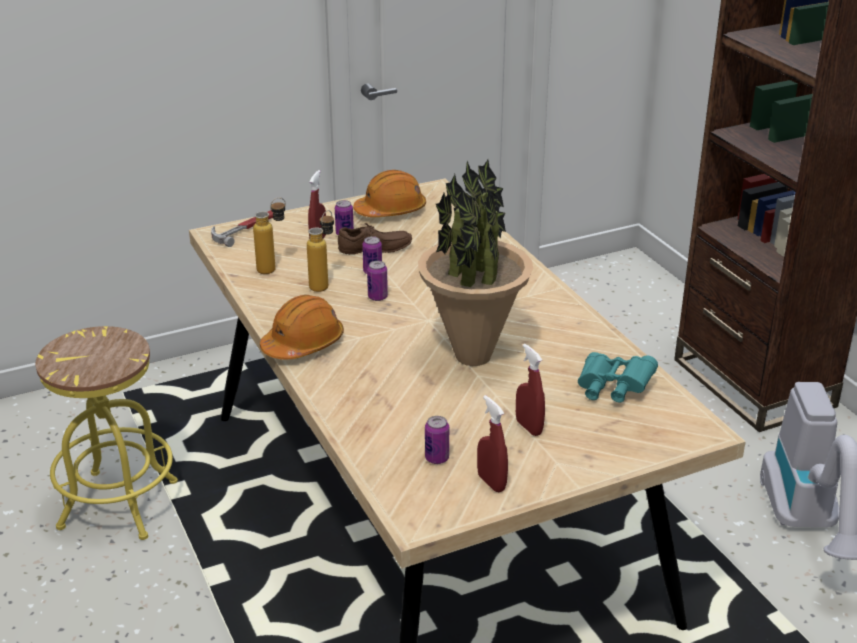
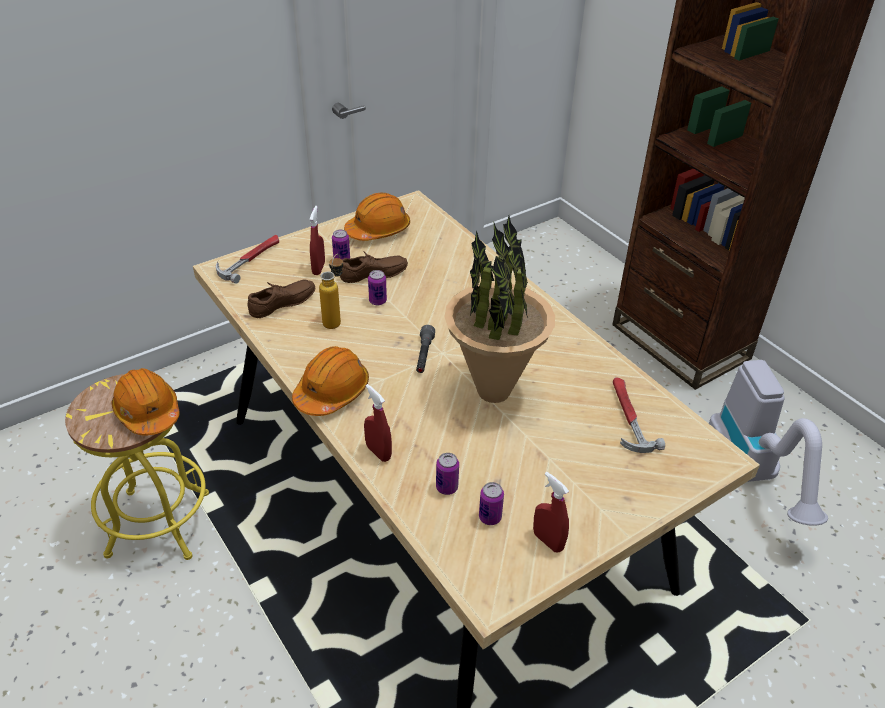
camera: 10 degrees left, 10 degrees up
(118, 359) = (148, 412): none -> orange hard hat
(273, 268) = (283, 305): bottle -> brown shoe
(377, 297) = (389, 330): can -> can (447, 487)
(408, 320) = (424, 355): none -> grey flashlight
(528, 427) = (565, 470): red spray bottle -> red spray bottle (378, 452)
(612, 389) = (628, 417): turquoise binoculars -> hammer

